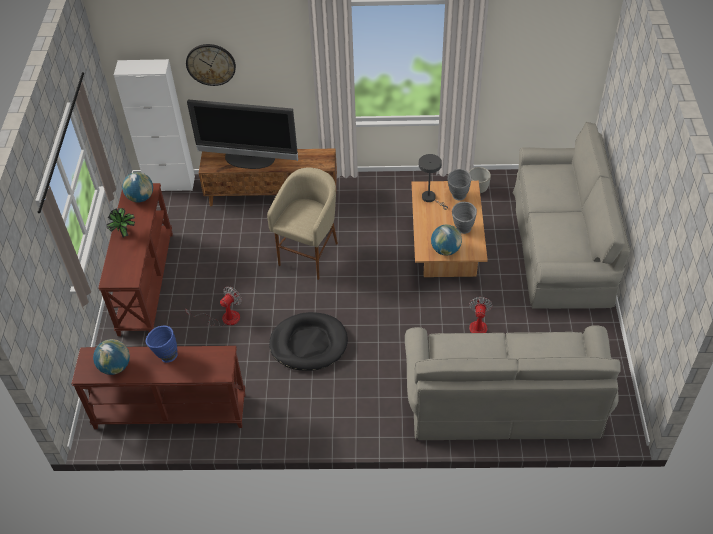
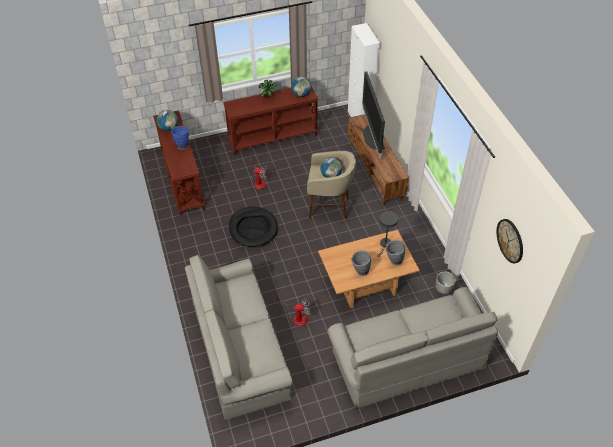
camera: 70 degrees right, 0 degrees up
(211, 64) = (392, 64): wall clock -> wall clock (510, 240)
(445, 250) = (336, 265): globe -> globe (331, 176)

